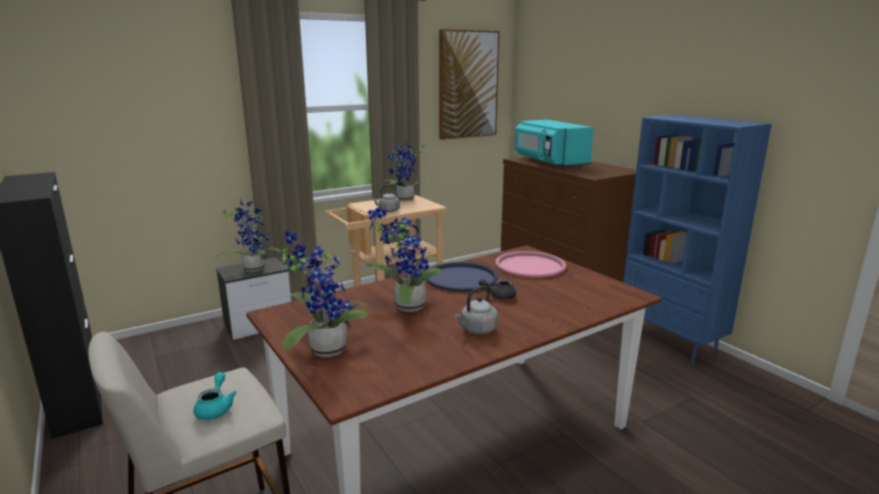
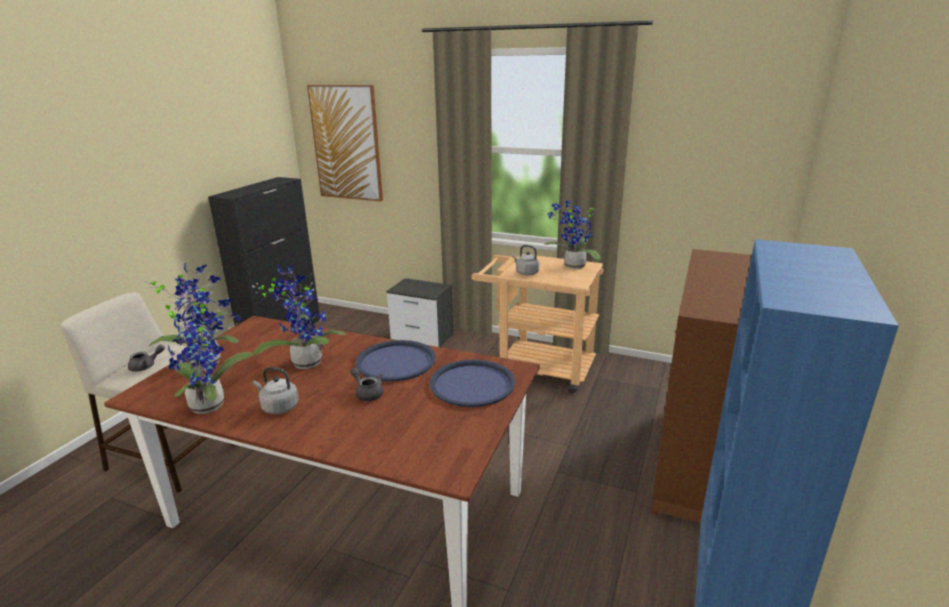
camera: 55 degrees right, 5 degrees up
(215, 408) = (146, 366): turquoise teapot -> grey teapot
(253, 268) = (420, 288): potted plant -> potted plant (211, 403)
(468, 85) = (724, 137): picture -> picture (346, 143)
(530, 265) = (472, 384): pink tray -> blue tray
(549, 162) = (728, 271): turquoise microwave -> none

